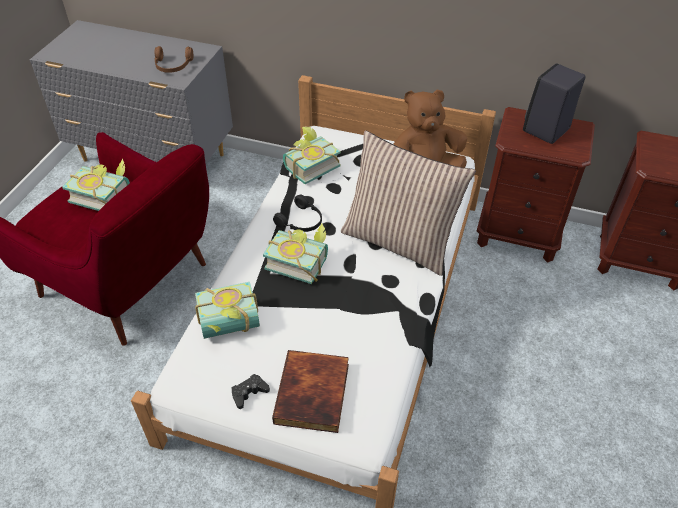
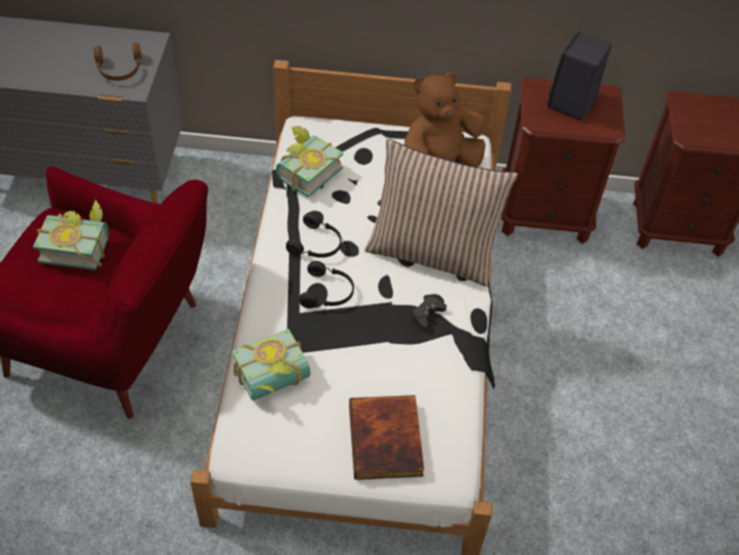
camera: 15 degrees left, 5 degrees up
(249, 393) = (319, 451): black game controller -> black game controller (427, 314)
(299, 260) = (328, 292): book -> black headphones

